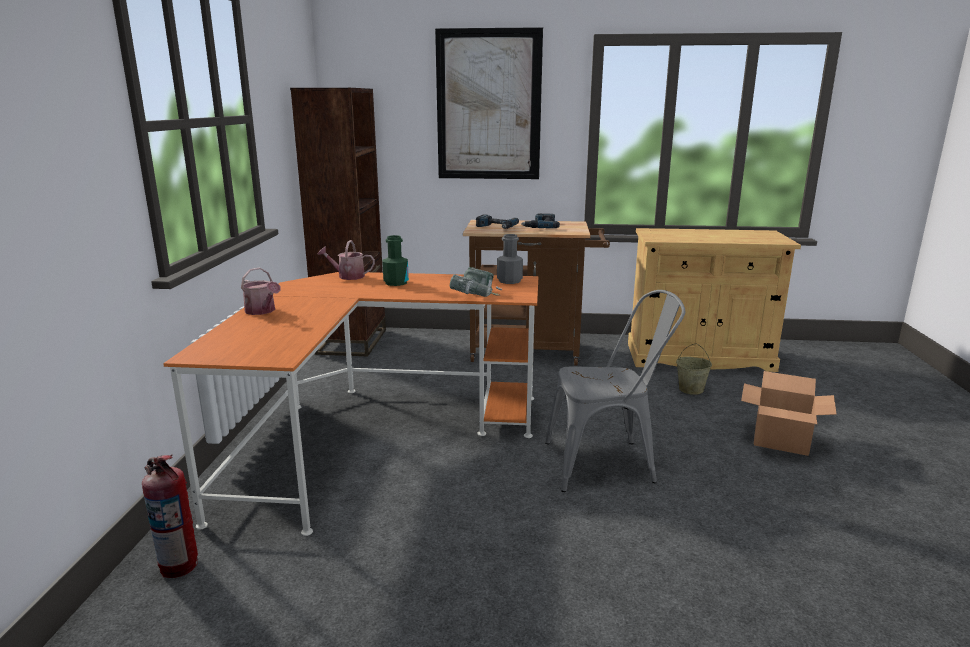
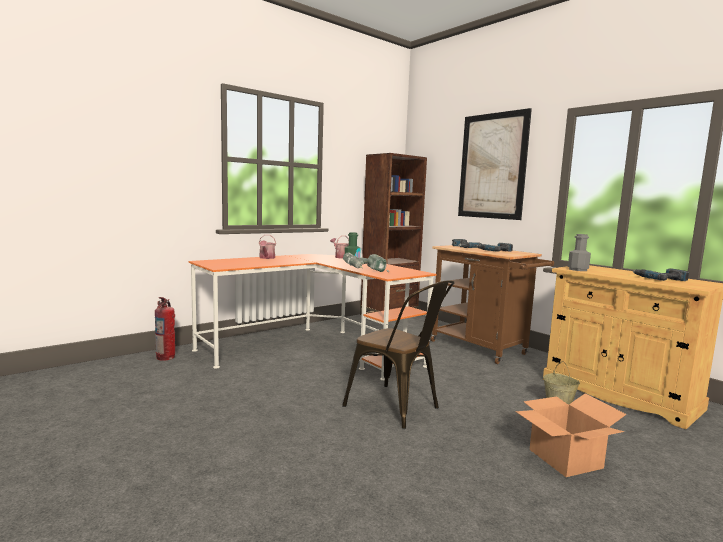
camera: 45 degrees right, 10 degrees down
(509, 281) = (410, 271): grey bottle -> grey bottle (578, 269)
(608, 463) = (398, 408): grey chair -> brown chair
(738, 236) = (660, 279): none -> power drill

